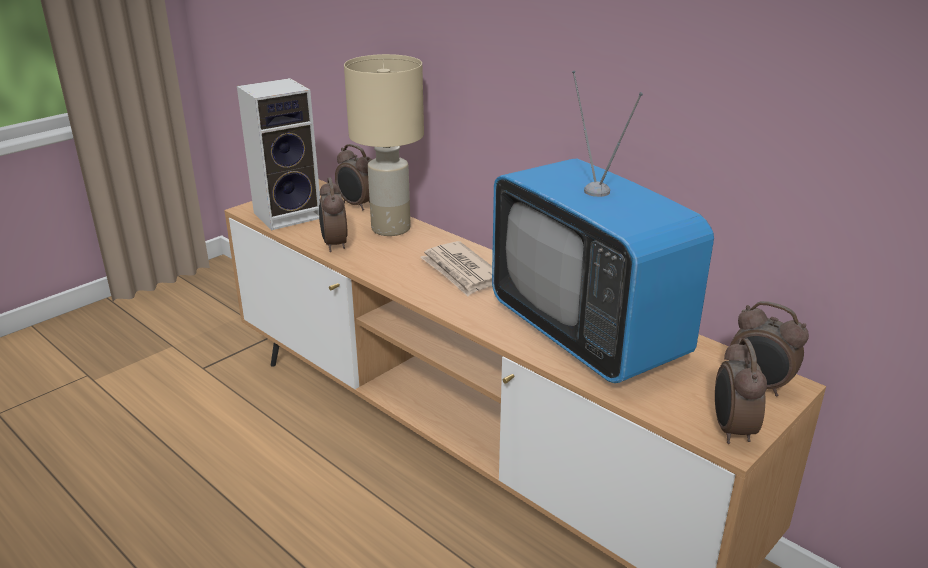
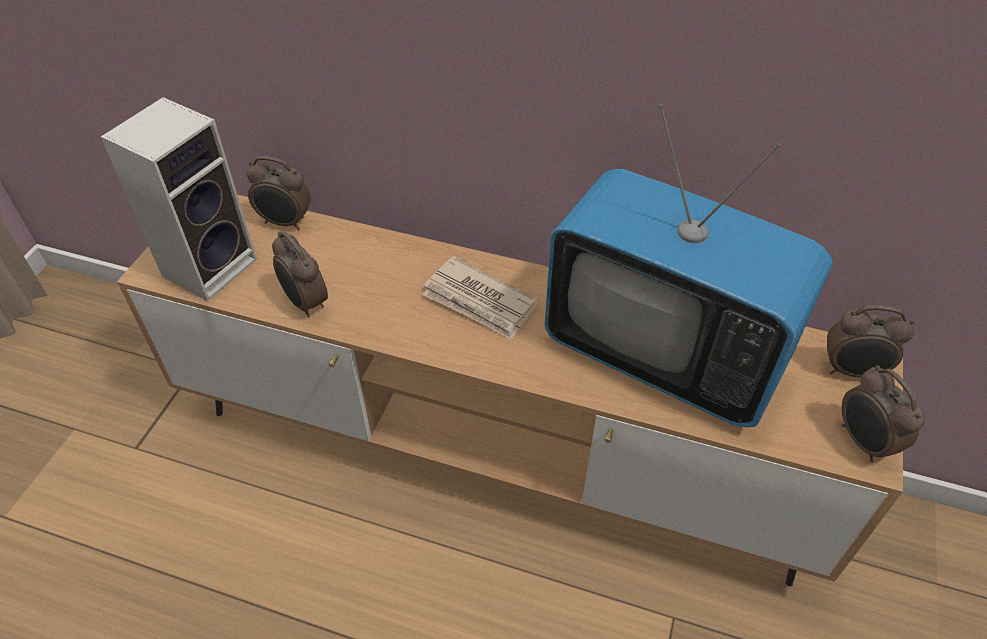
camera: 25 degrees left, 20 degrees up
(390, 228) = (352, 252): beige table lamp -> none

